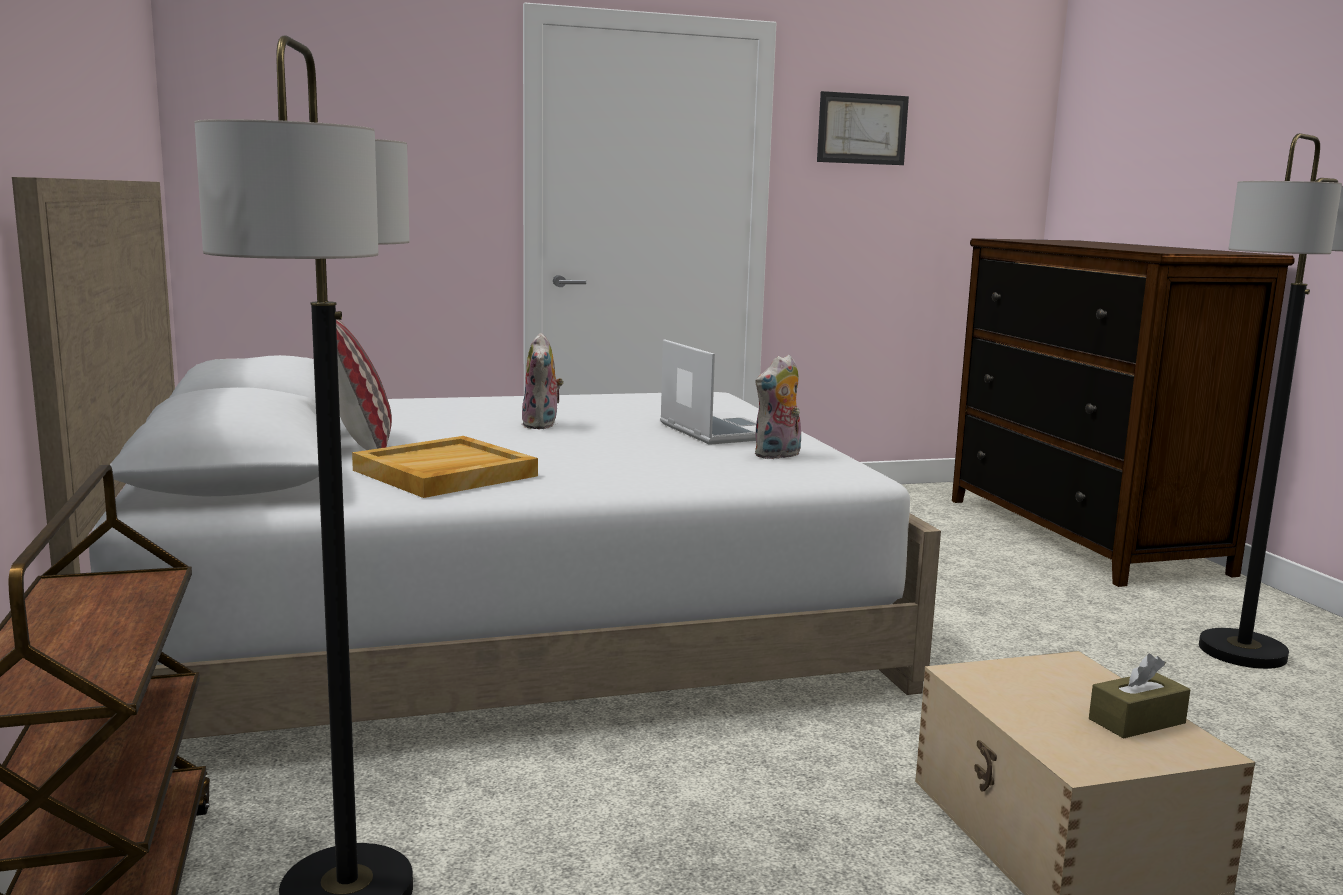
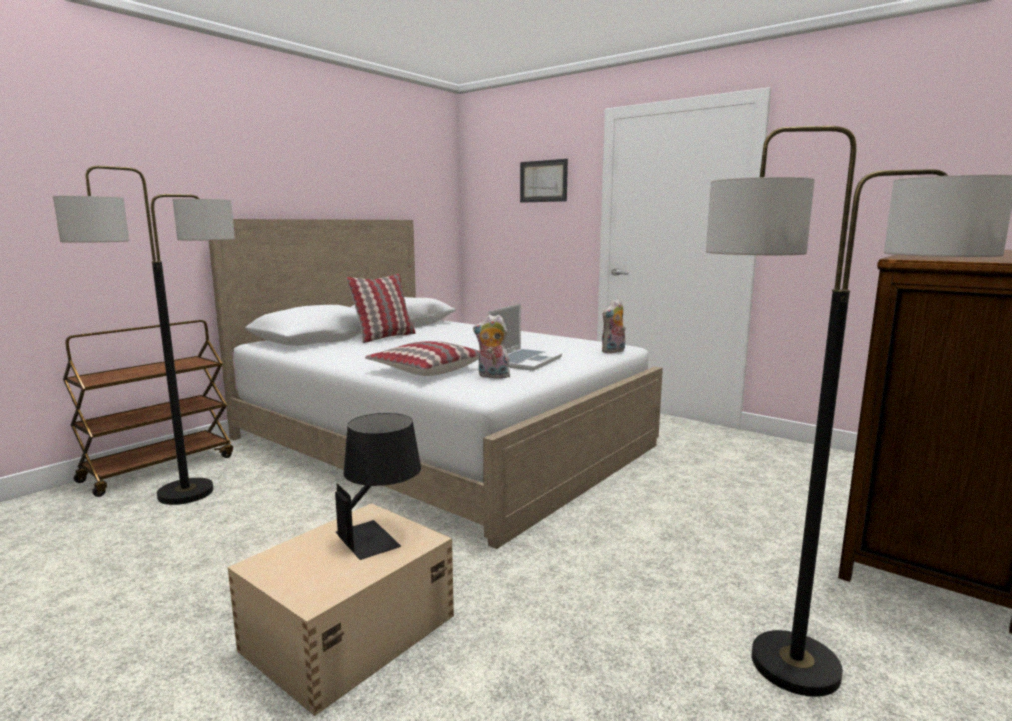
camera: 55 degrees right, 0 degrees up
(444, 473) = (354, 352): beige tray -> none
(542, 425) = (471, 344): plush toy -> plush toy (613, 351)
(676, 469) = (425, 370): none -> pillow
(862, 129) = (845, 159): picture -> picture (543, 181)
(1039, 681) = (381, 534): none -> black table lamp
(1137, 721) = (342, 572): brown tissue box -> none

